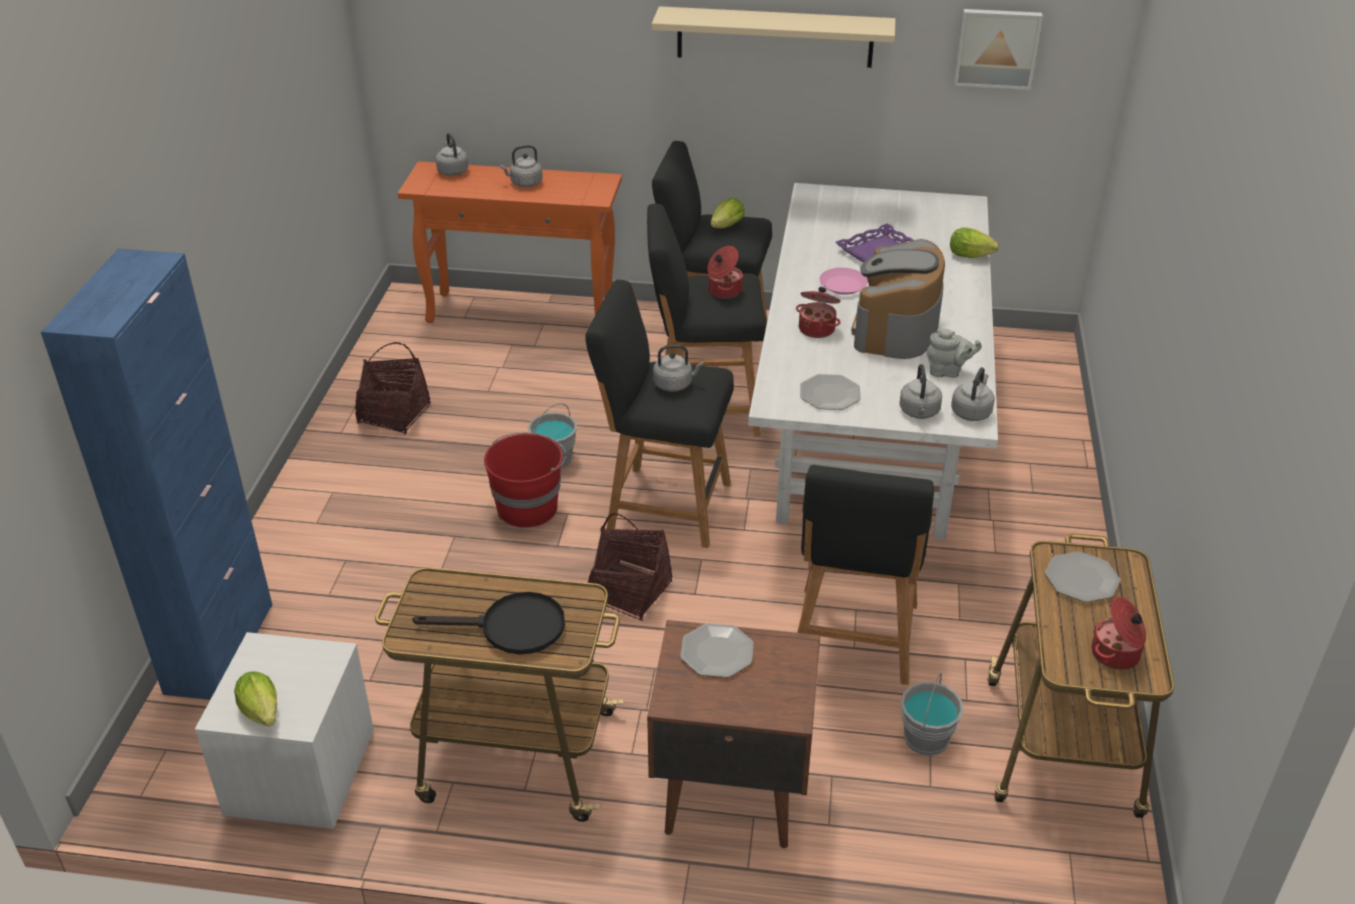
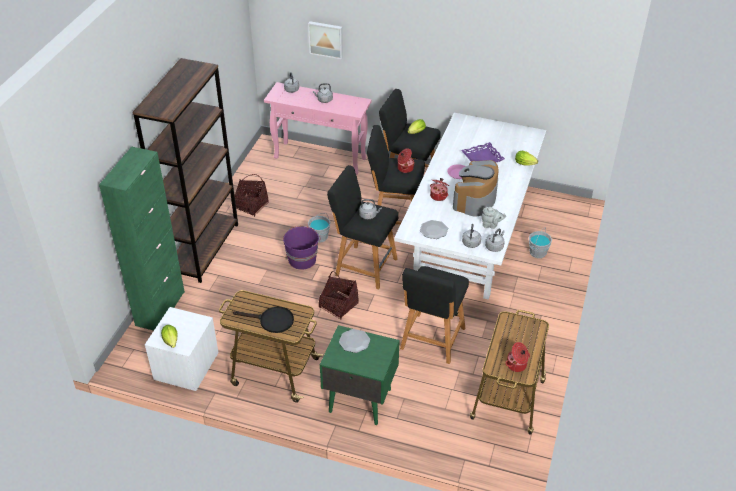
camera: 10 degrees right, 5 degrees up
(220, 648) = (160, 308): blue cabinet -> green cabinet
(303, 510) = (203, 249): none -> brown bookcase
(523, 314) = (321, 158): orange console table -> pink console table
(528, 507) = (302, 259): red bucket -> purple bucket
(729, 793) = (359, 399): brown nightstand -> green nightstand
(774, 37) = (445, 46): beige shelf -> none
(926, 739) = (450, 388): grey bucket -> grey bucket (538, 252)
(997, 48) = (551, 63): picture -> picture (326, 39)
(1081, 578) = (515, 330): plate -> none

